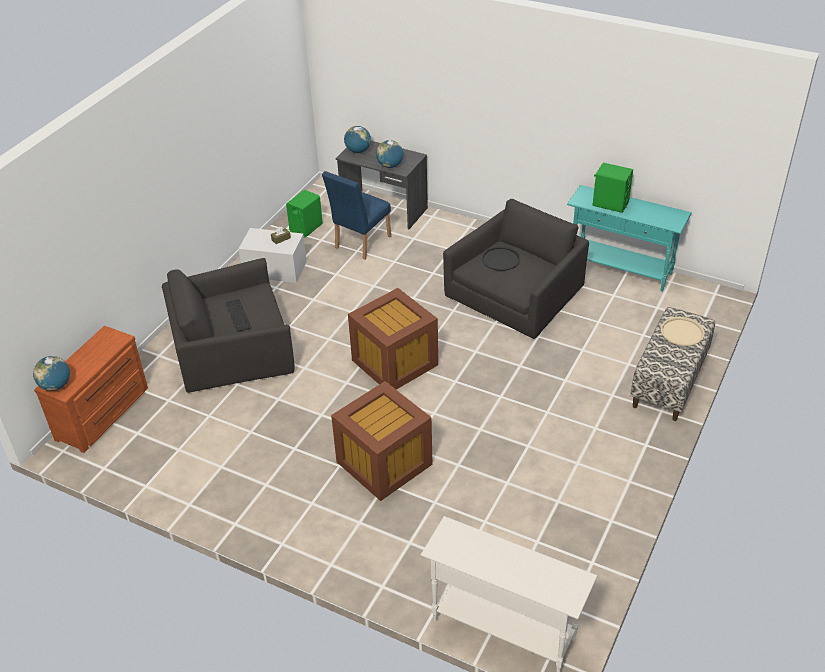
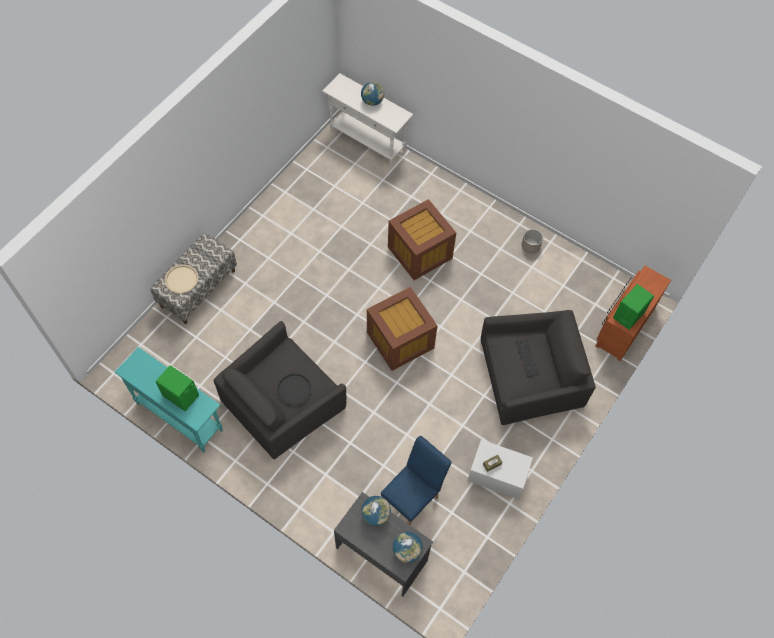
camera: 175 degrees left, 20 degrees up
(56, 386) = (655, 280): globe -> globe (372, 101)
(220, 494) = (531, 246): none -> planter
(306, 228) = (466, 535): green speaker -> green speaker (629, 315)

